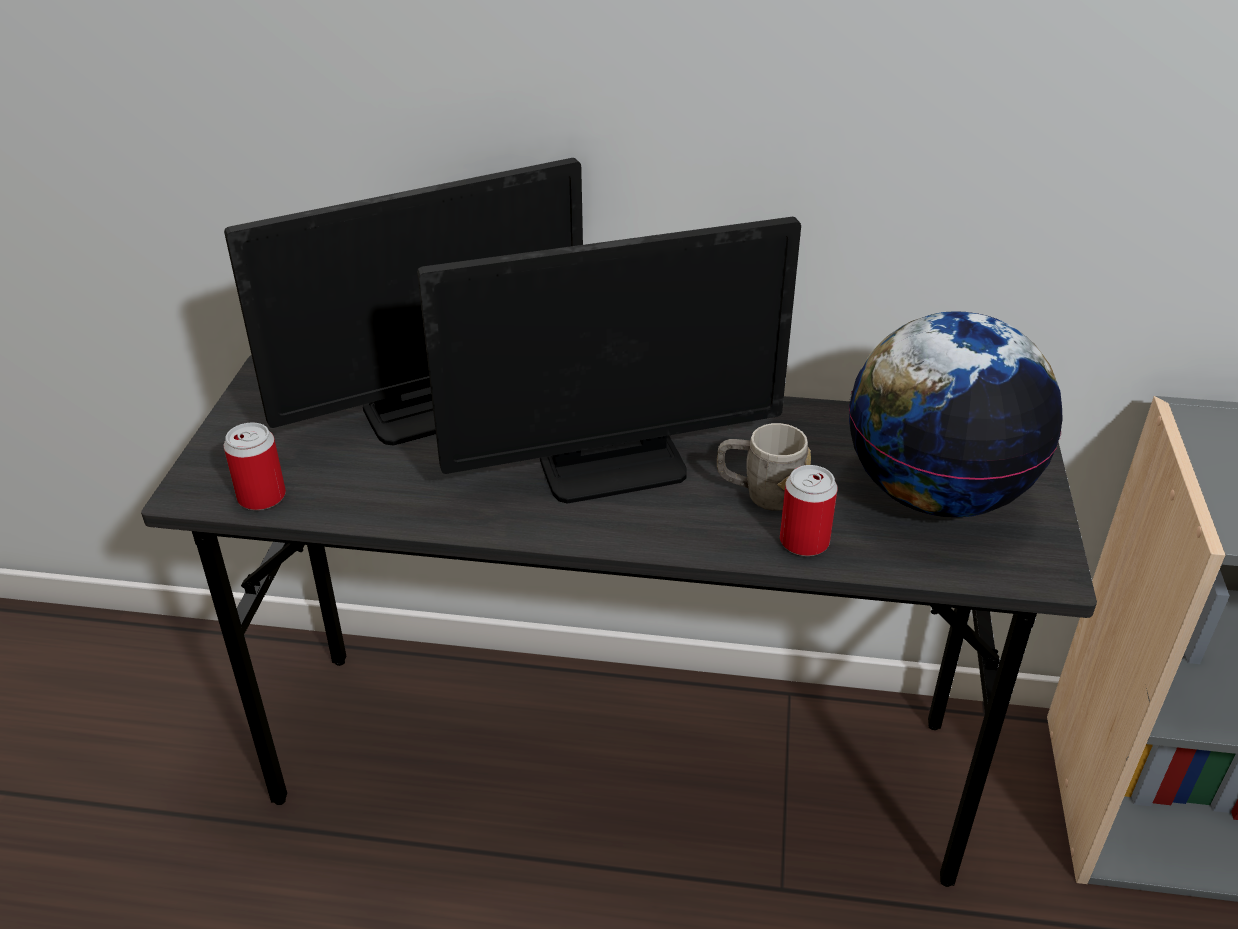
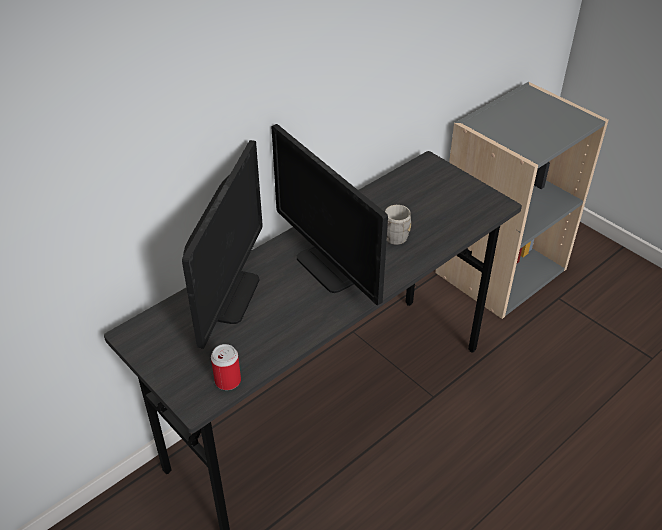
camera: 50 degrees left, 5 degrees up
(612, 465) = (331, 266): monitor -> monitor turned 120 degrees clockwise
(804, 541) = (427, 246): can -> none
(936, 493) = (437, 200): globe -> none

